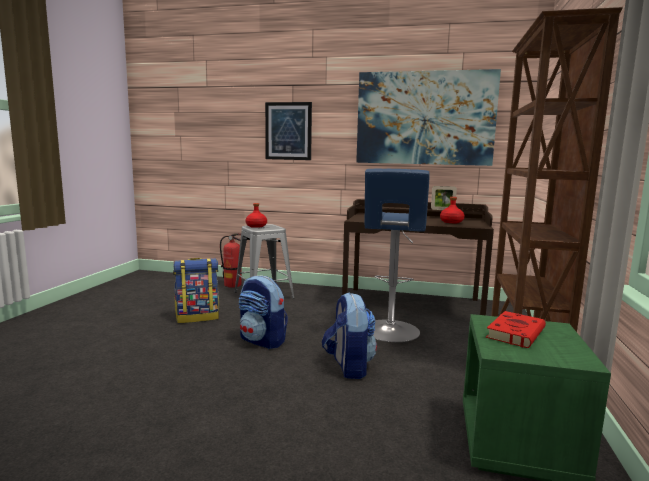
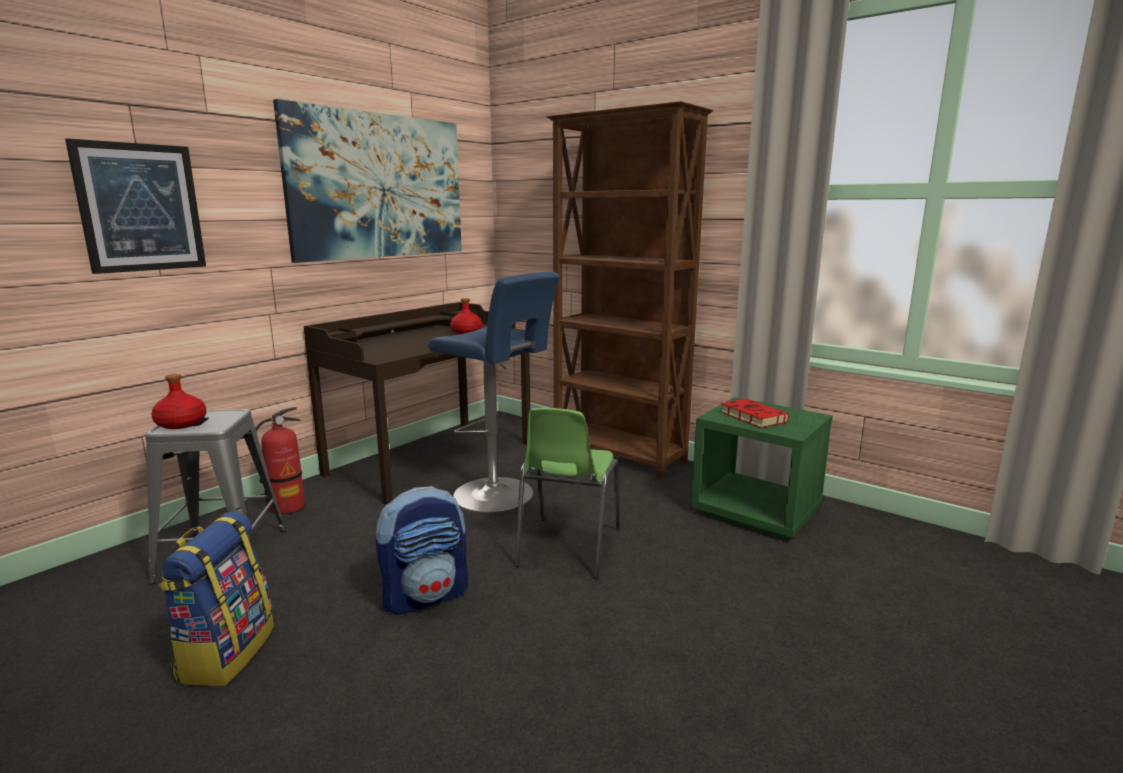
camera: 65 degrees left, 5 degrees up
(233, 285) = (98, 578): fire extinguisher -> fire extinguisher (287, 507)
(348, 367) = (567, 547): backpack -> green chair
(442, 209) = (424, 318): picture frame -> none

